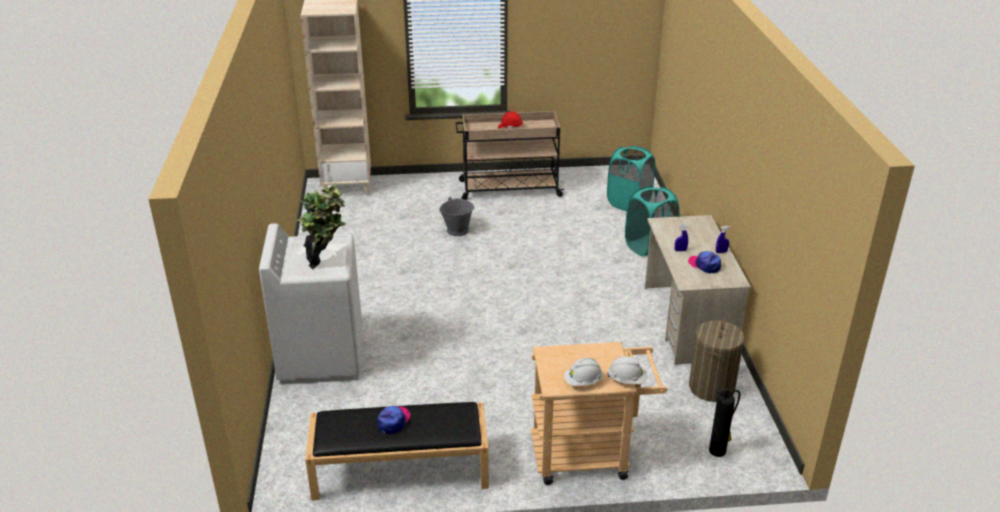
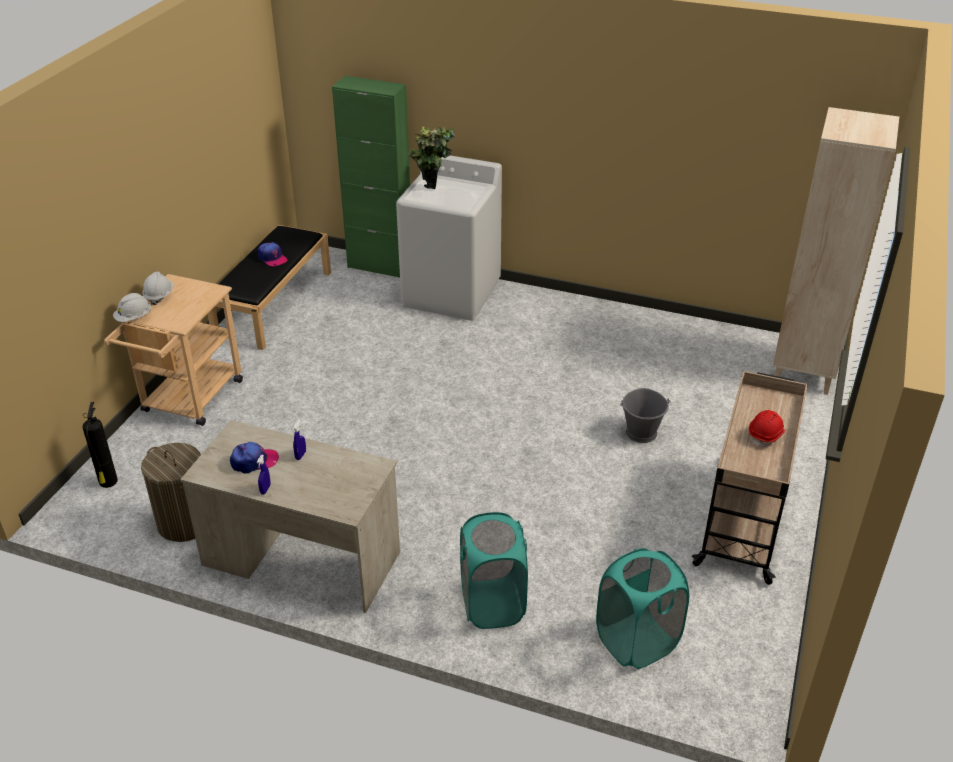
camera: 115 degrees right, 5 degrees up
(287, 420) = (380, 266): none -> green cabinet

